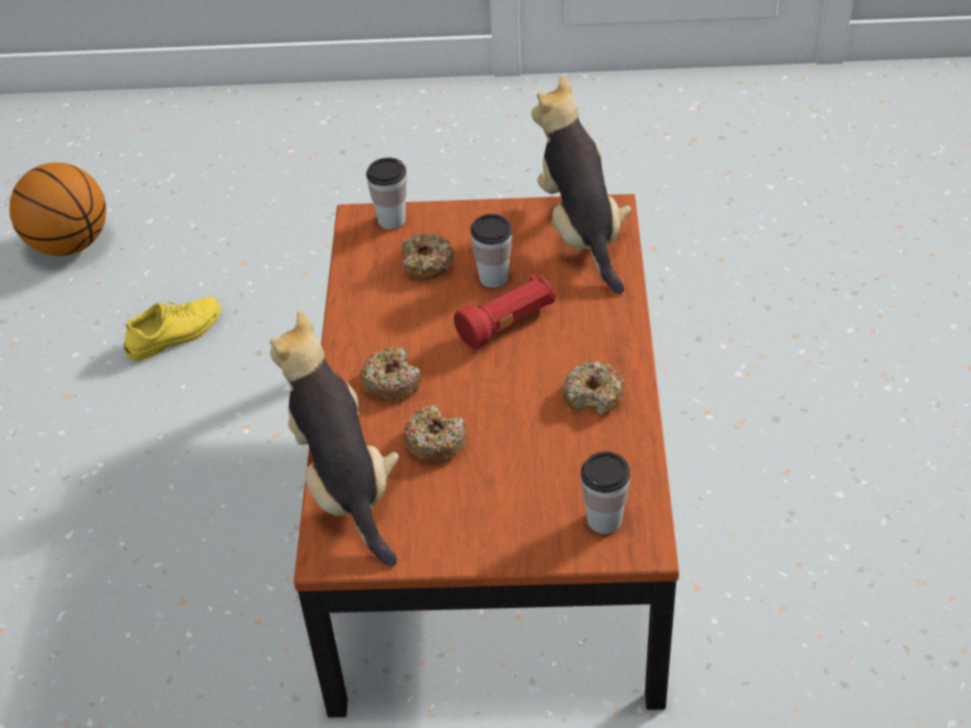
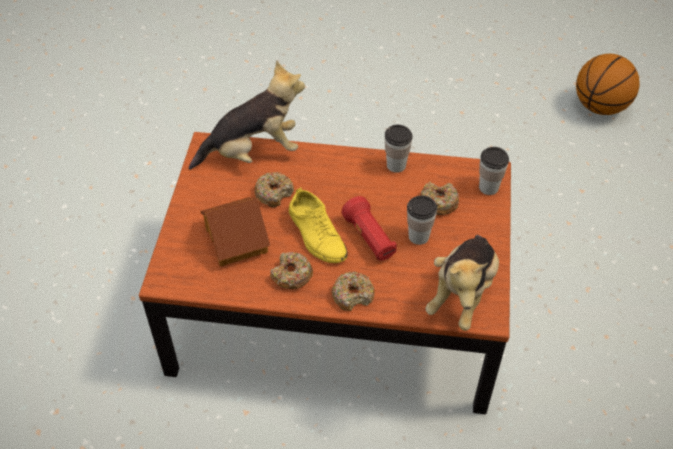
camera: 95 degrees right, 5 degrees up
(175, 334) = (511, 157): yellow shoe -> yellow shoe (316, 234)
(391, 382) = (329, 177): donut -> donut (353, 295)
(539, 469) = (237, 239): none -> toy house
(581, 232) = (462, 293): plush toy -> plush toy turned 120 degrees clockwise
(604, 520) = (188, 265): cup -> cup (396, 165)

